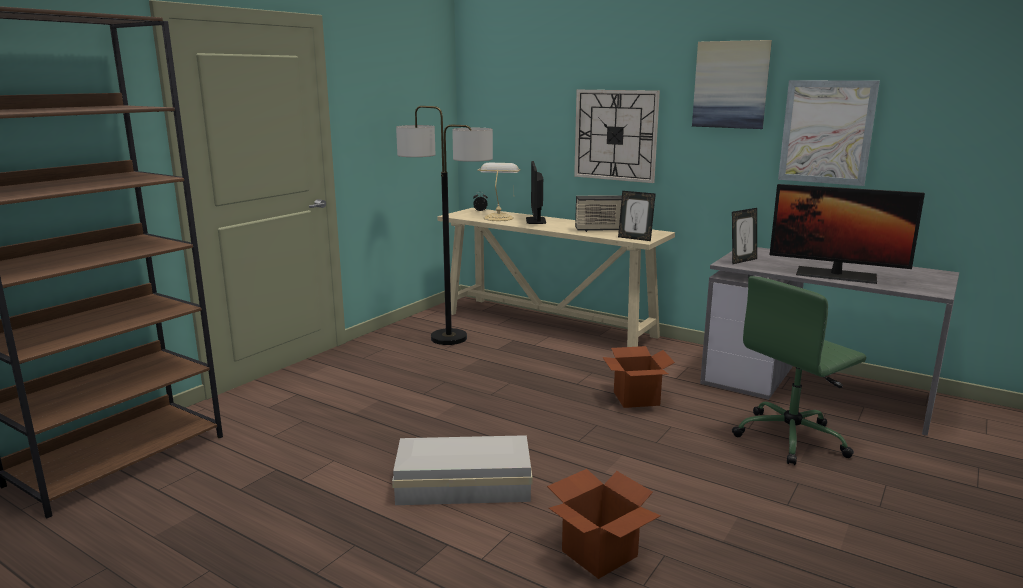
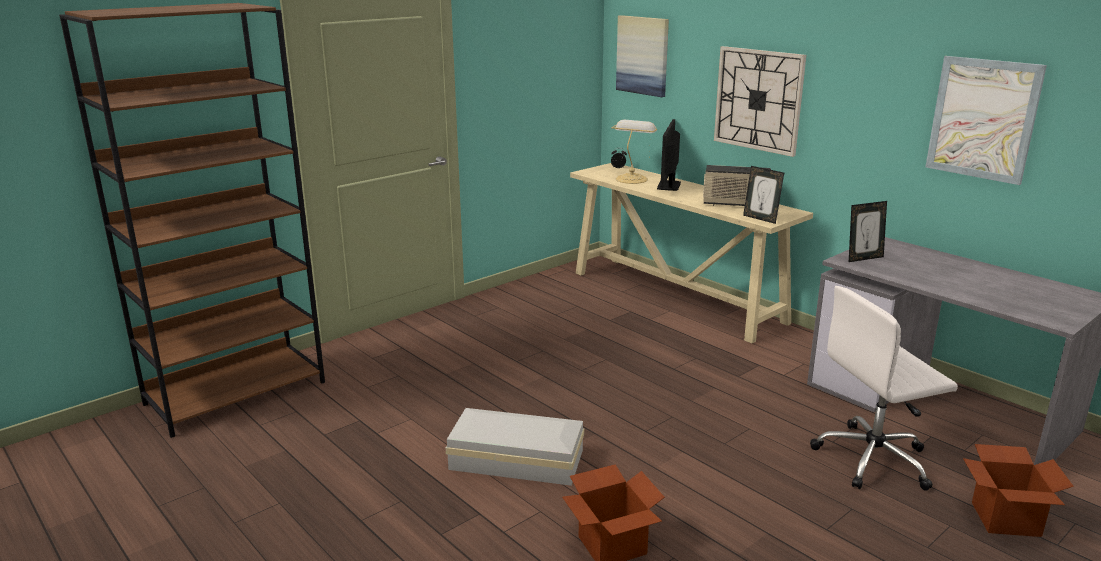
camera: 15 degrees right, 5 degrees up
(449, 338) = (566, 302): floor lamp -> none
(636, 398) = (728, 393): cardboard box -> cardboard box (1005, 519)
(731, 84) = (882, 55): picture -> picture (643, 55)
(791, 438) = (874, 459): green office chair -> white office chair
(836, 275) = (958, 288): monitor -> none

